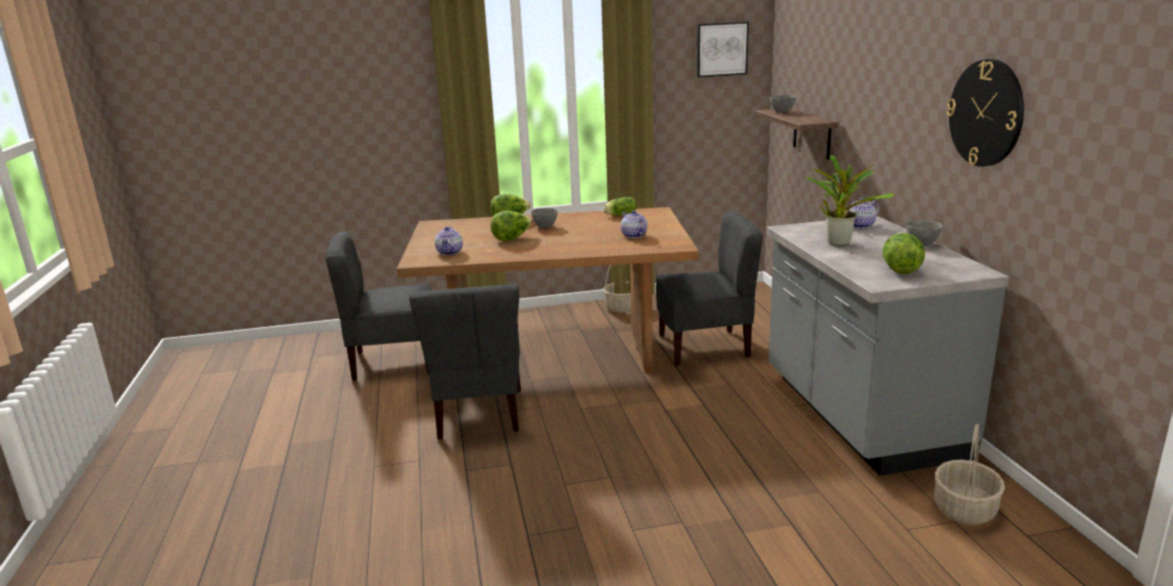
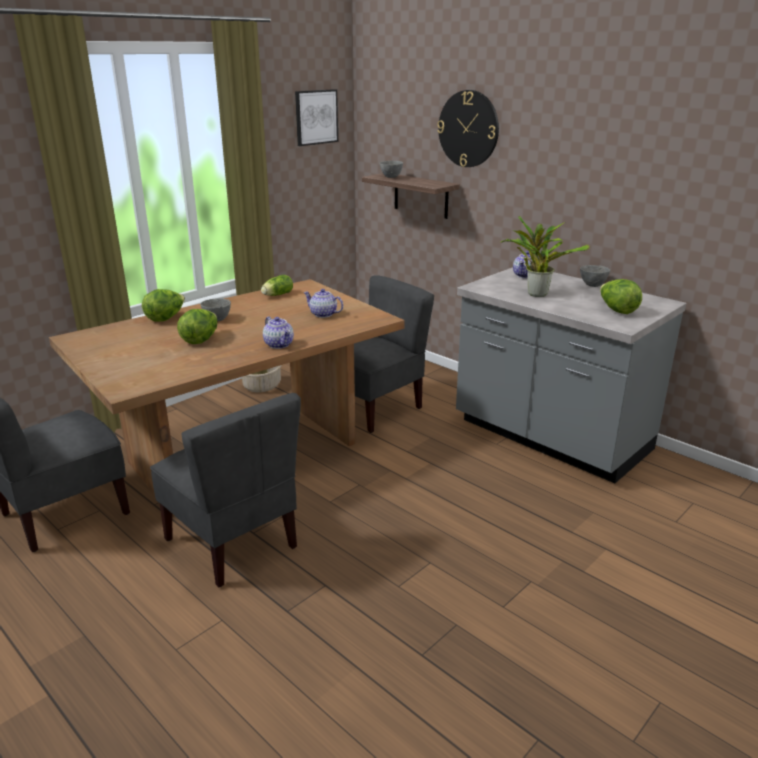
camera: 35 degrees left, 5 degrees up
(450, 252) = (151, 369): teapot -> teapot (279, 344)
(965, 510) = (689, 491): basket -> none
(986, 113) = (651, 171): wall clock -> wall clock (468, 129)

